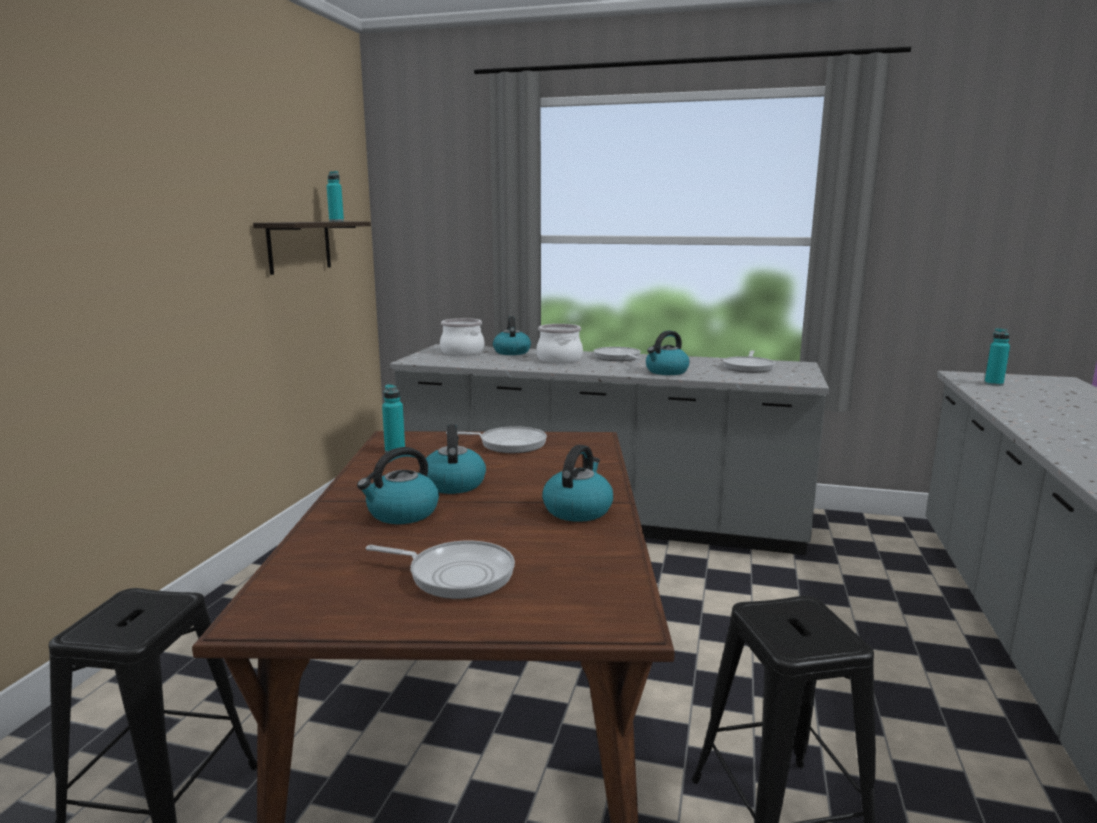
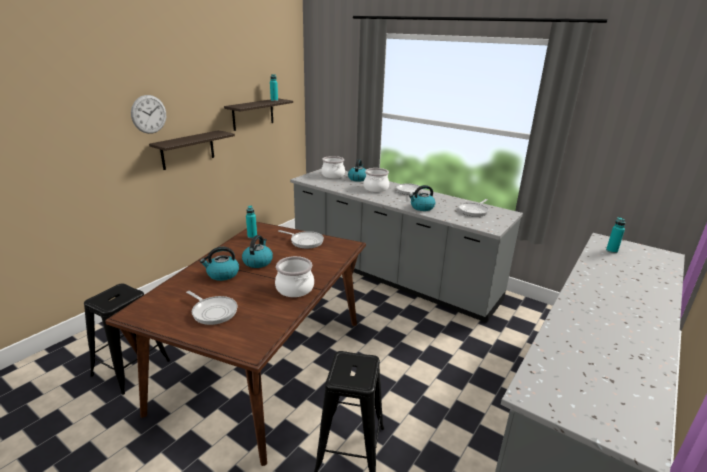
camera: 20 degrees right, 10 degrees up
(120, 219) = (149, 114): none -> wall clock
(193, 305) = (188, 150): none -> shelf
(577, 509) = (294, 288): kettle -> cooking pot

